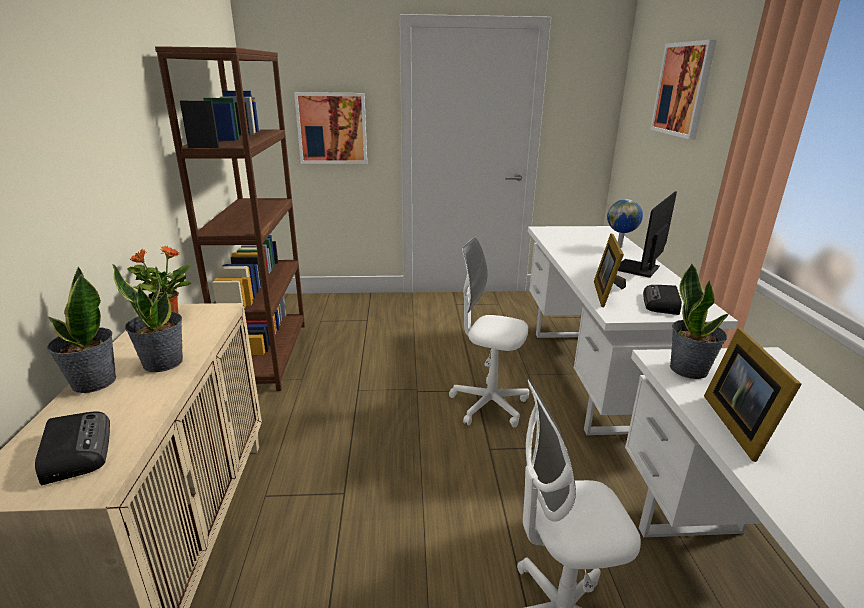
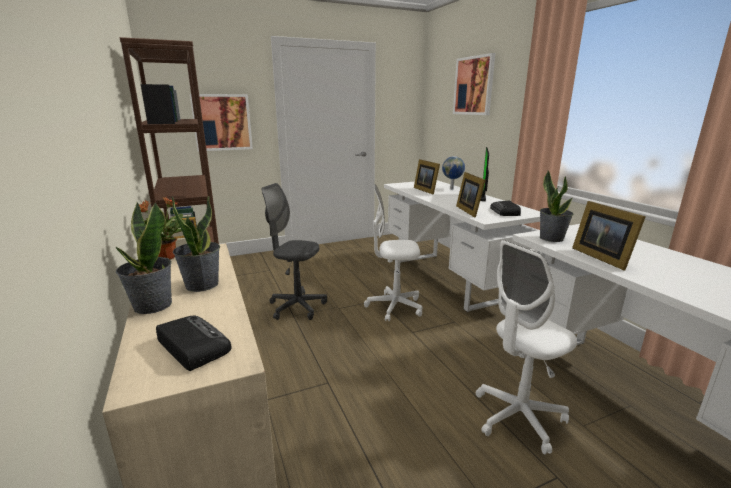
camera: 20 degrees left, 5 degrees down
(369, 379) = (297, 307): none -> grey office chair
(578, 245) = (426, 190): none -> picture frame

